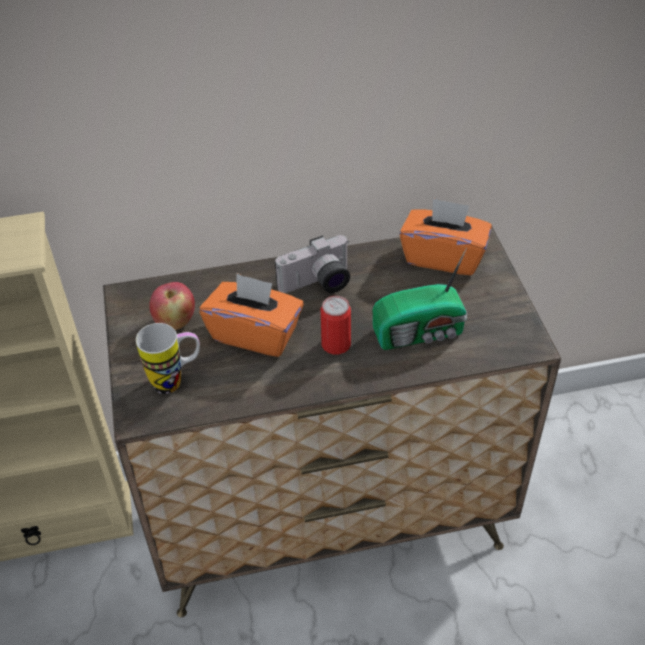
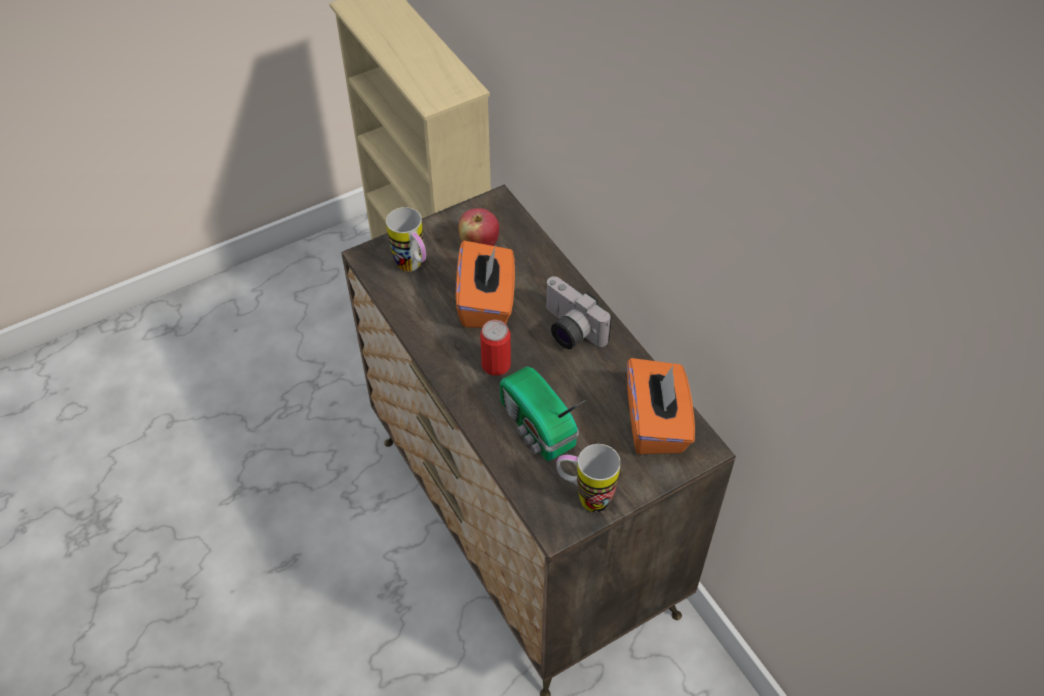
camera: 70 degrees right, 5 degrees up
(505, 319) = (584, 497): none -> mug

